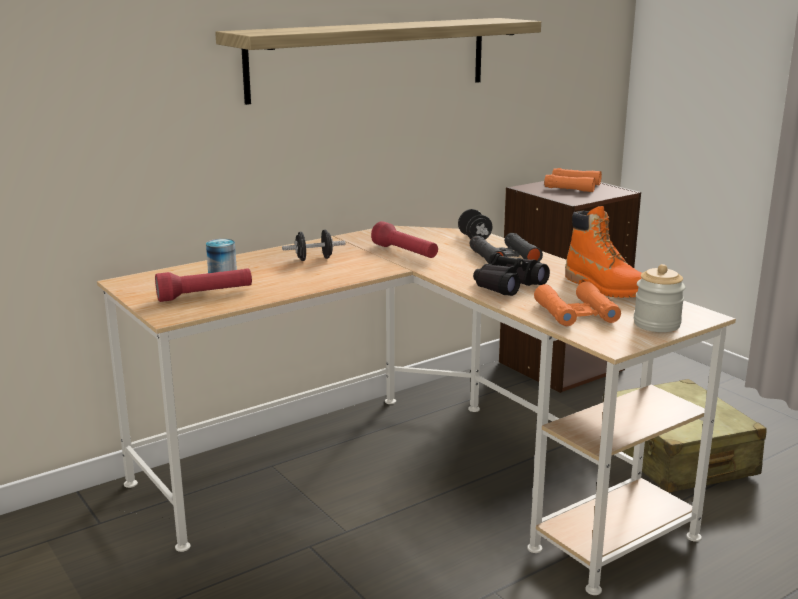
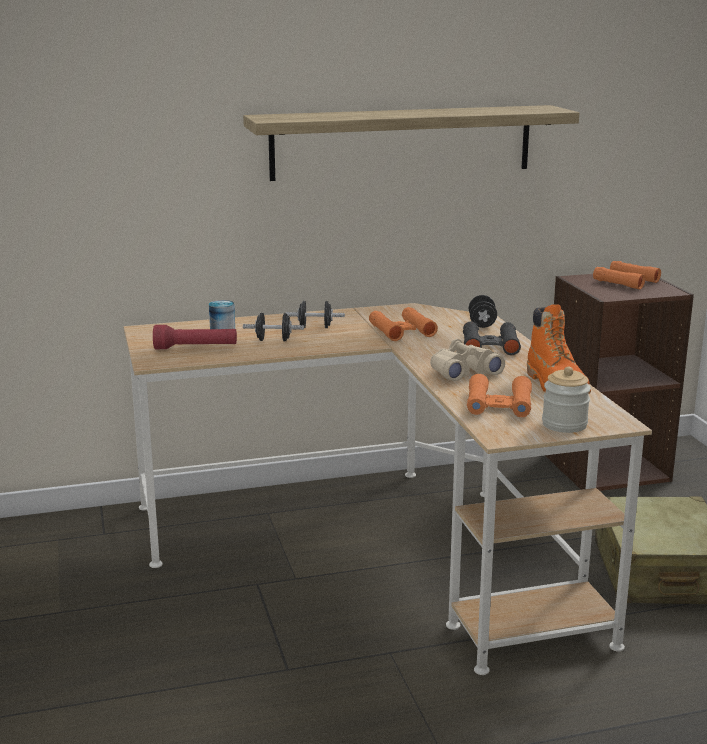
camera: 20 degrees right, 0 degrees up
(283, 277) = (273, 340): none -> black dumbbell
(405, 253) = (402, 331): red flashlight -> orange binoculars
(507, 285) = (463, 372): black binoculars -> beige binoculars

